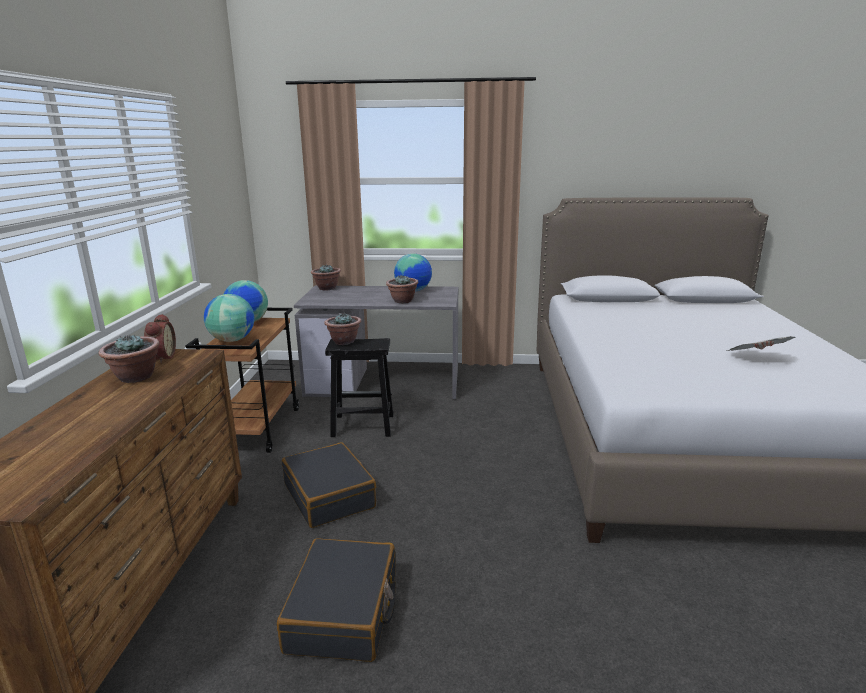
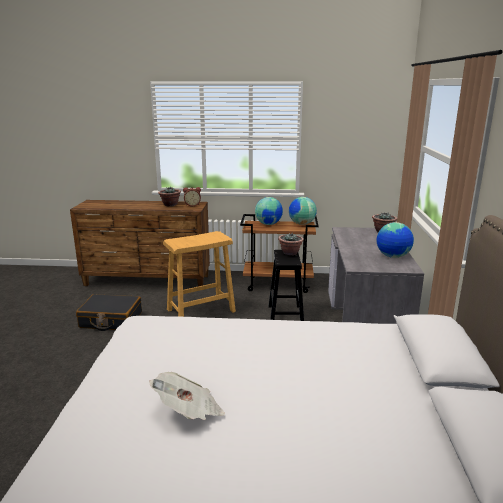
camera: 90 degrees right, 0 degrees up
(329, 495) = (201, 310): black suitcase -> beige stool
(402, 301) = (355, 253): potted plant -> none

